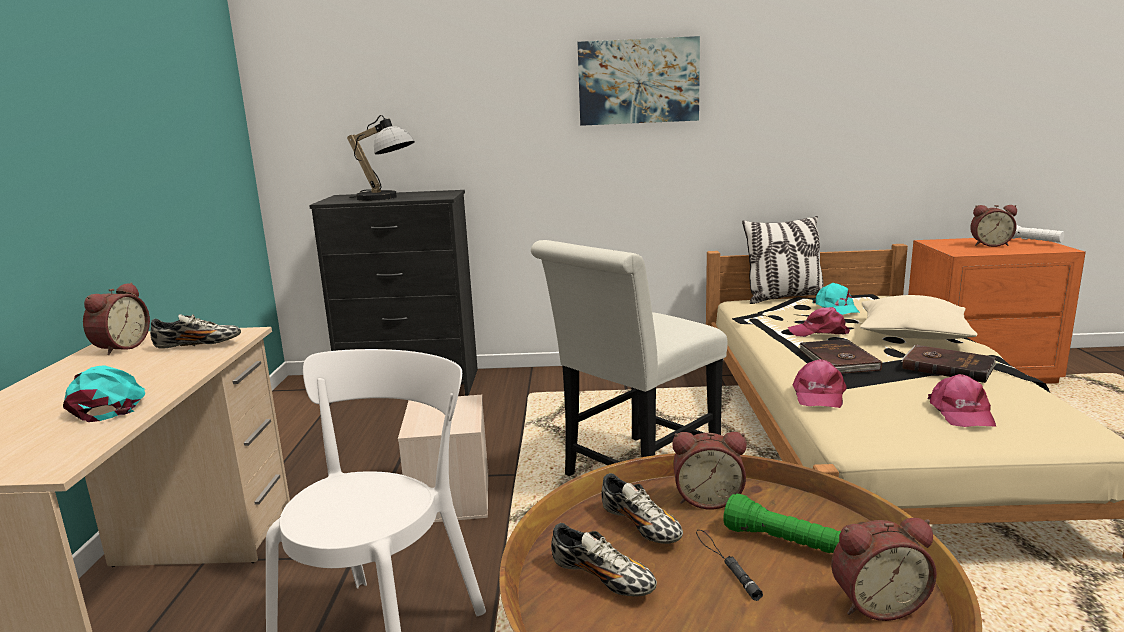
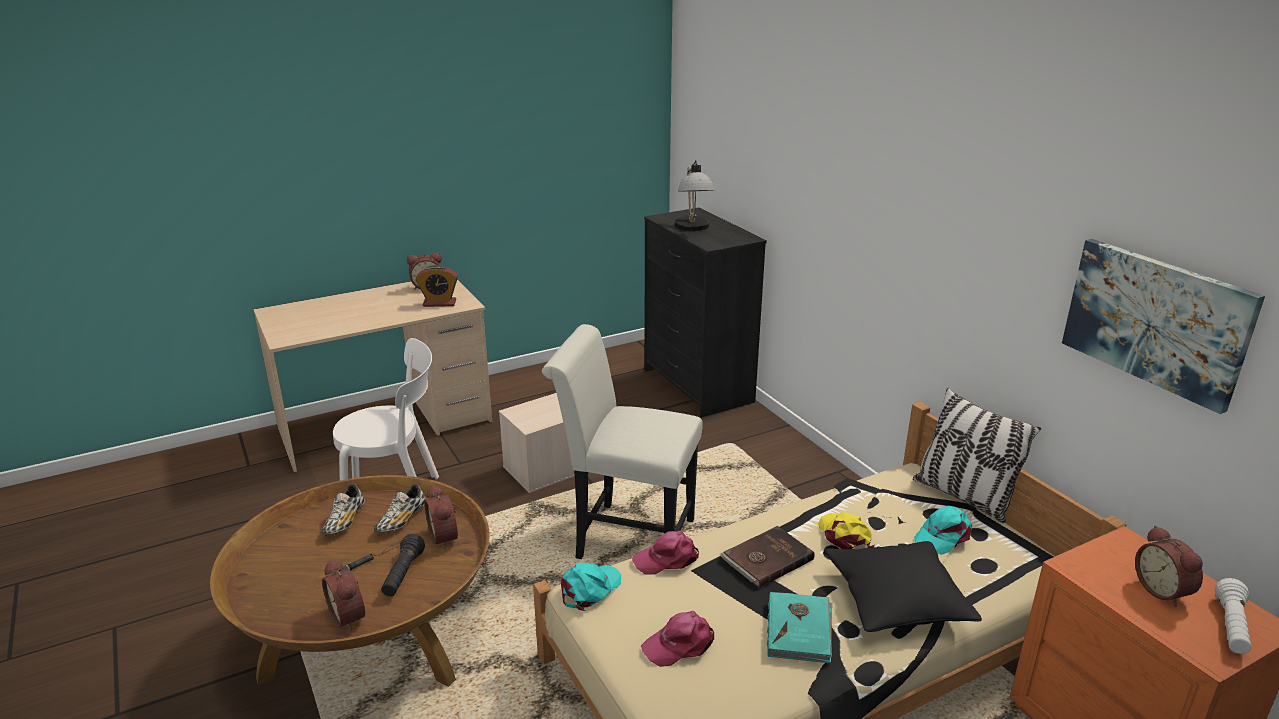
camera: 60 degrees right, 10 degrees up
(110, 405) = (349, 320): turquoise cap -> turquoise cap (590, 589)
(198, 346) = (439, 303): shoe -> alarm clock
(638, 81) = (899, 191): picture -> picture (1156, 321)
(784, 543) = (403, 575): green flashlight -> black flashlight
(819, 332) = (845, 536): pink cap -> yellow cap
(912, 335) = (897, 600): beige pillow -> black pillow
(947, 366) = (800, 629): brown book -> turquoise book

